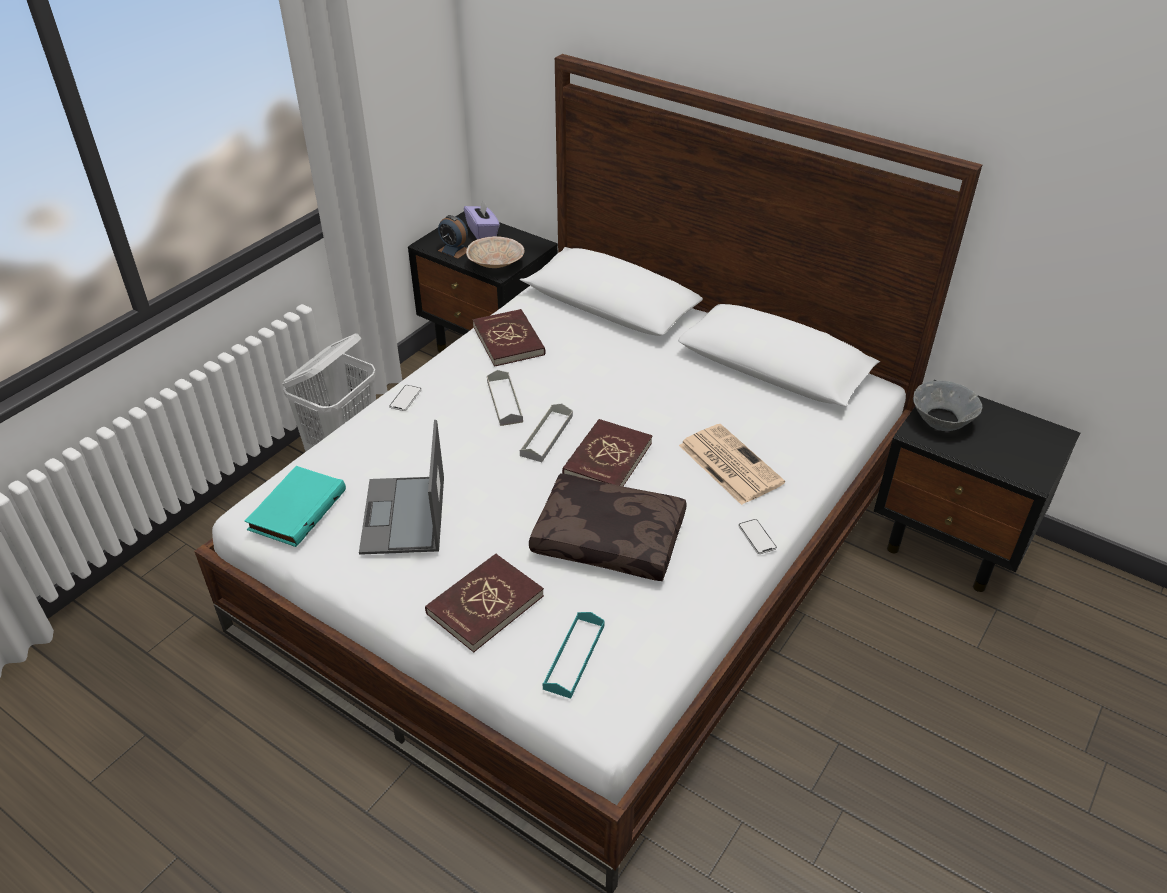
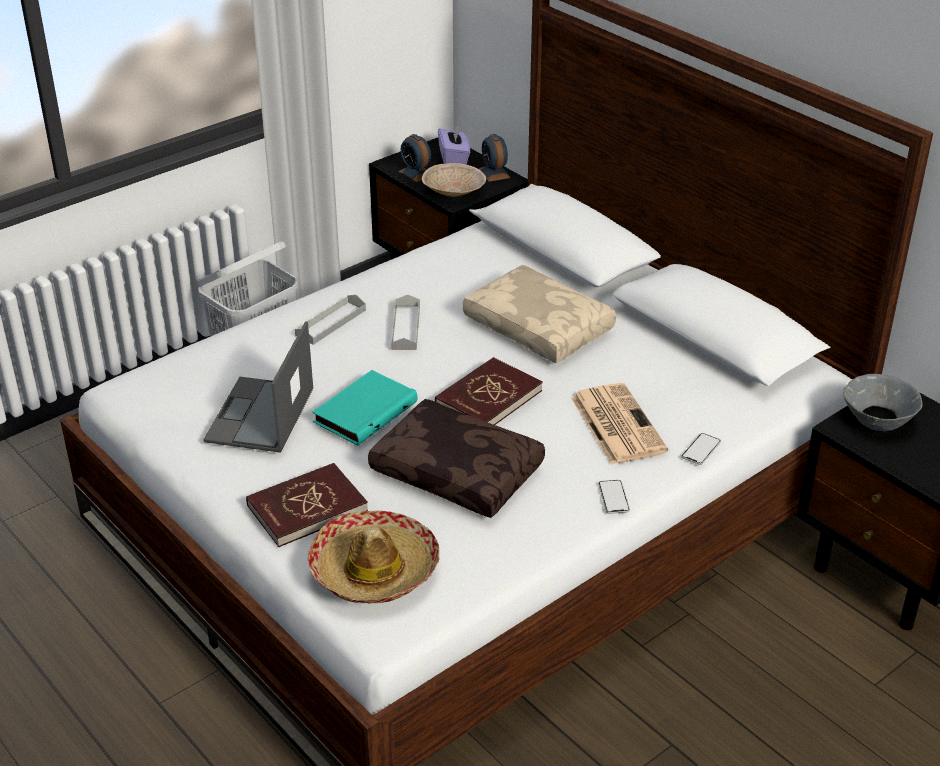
camera: 15 degrees right, 5 degrees down
(296, 509) = (160, 392): turquoise book -> turquoise book (364, 411)
(405, 398) = (307, 310): phone -> phone (701, 450)
(509, 340) = (436, 270): red book -> none
(523, 240) = (494, 173): none -> alarm clock
(546, 435) = (435, 366): grey tray -> grey tray (331, 322)
(574, 657) = (374, 569): turquoise tray -> hat
(623, 381) = (540, 327): none -> beige pillow

